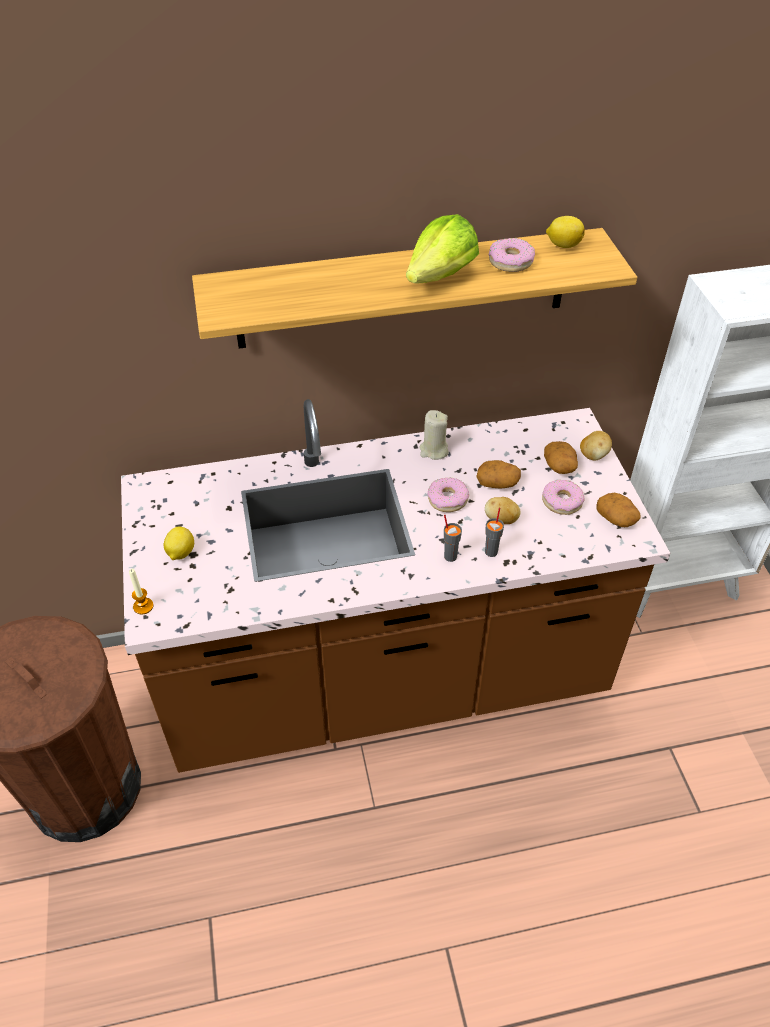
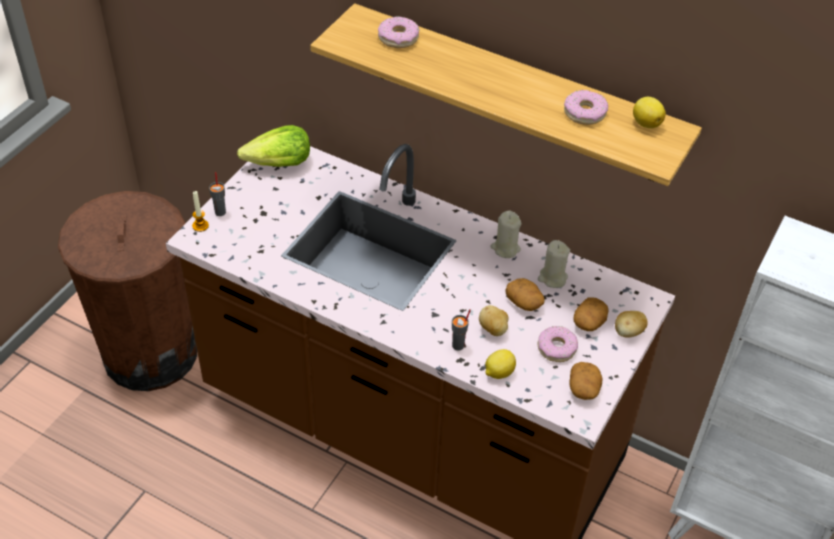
camera: 40 degrees right, 0 degrees up
(180, 553) = (257, 207): lemon -> lemon (498, 372)
(441, 276) = (517, 95): lettuce -> lettuce (279, 164)
(447, 499) = (472, 289): donut -> donut (398, 38)
(450, 556) = (425, 328): grey cup -> grey cup (220, 212)
(495, 450) = (552, 278): none -> beige candle

